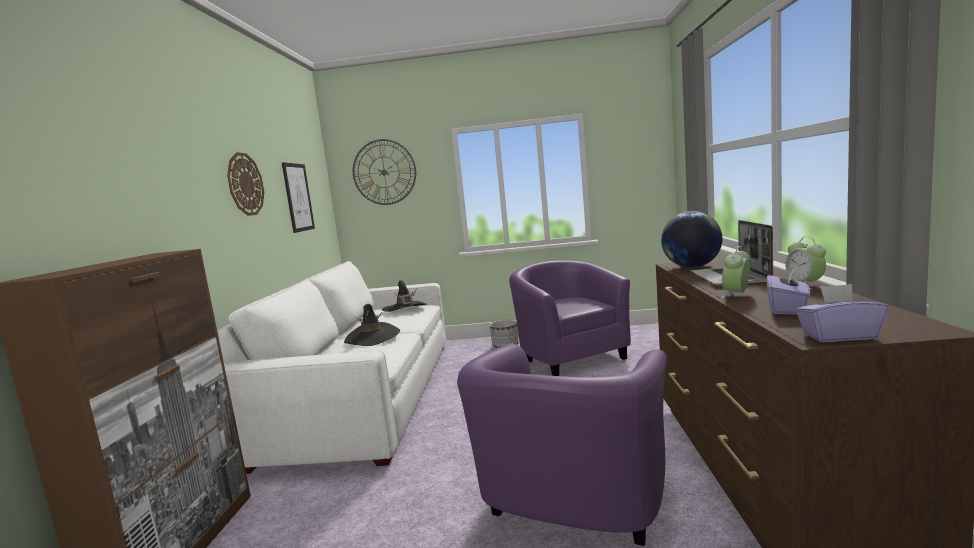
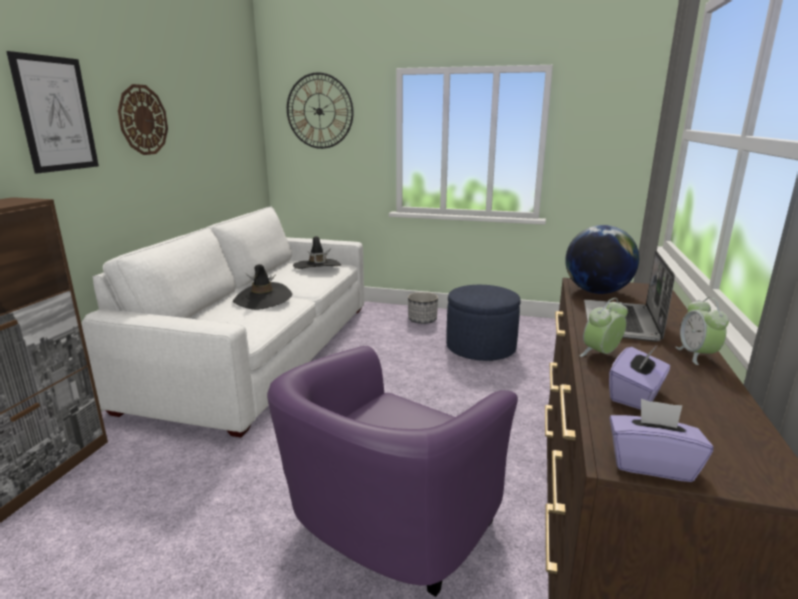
camera: 10 degrees right, 10 degrees up
(298, 197) = (216, 133): picture -> picture (56, 114)
(569, 357) = (480, 347): purple armchair -> blue ottoman

